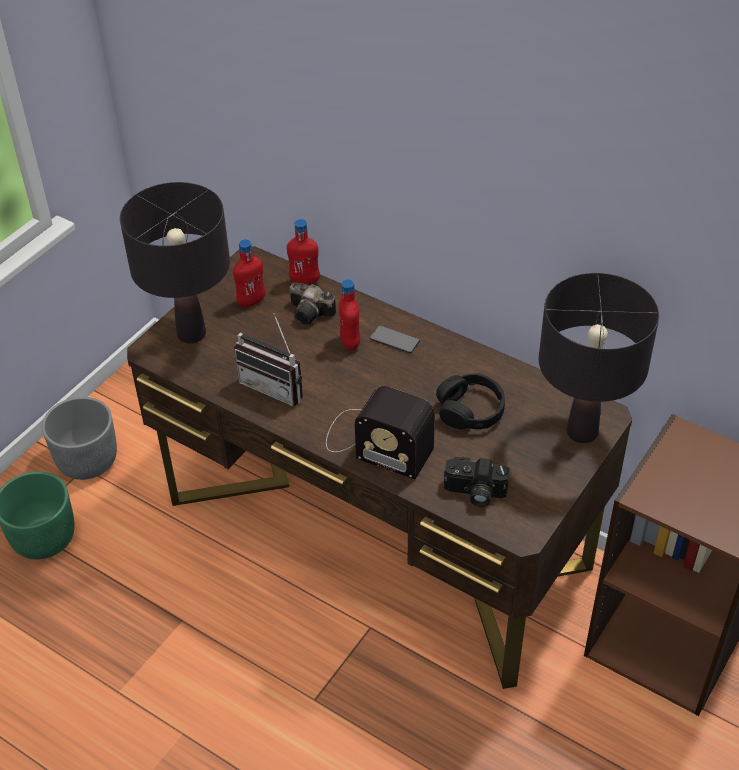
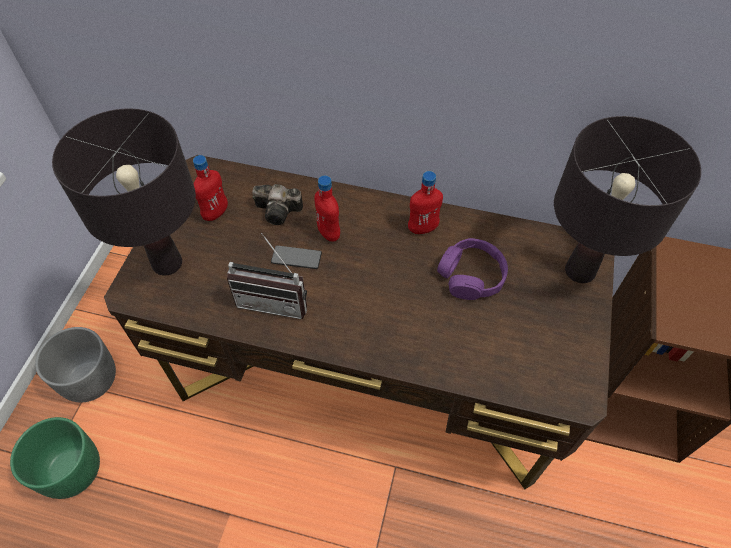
camera: 20 degrees left, 10 degrees up
(304, 281) = (259, 179): red bottle -> red bottle (422, 228)
(375, 442) = (398, 336): radio -> none
(394, 340) = (369, 220): phone -> phone (296, 258)
(470, 410) = (471, 276): black headphones -> purple headphones
(474, 493) = (516, 366): camera -> none

